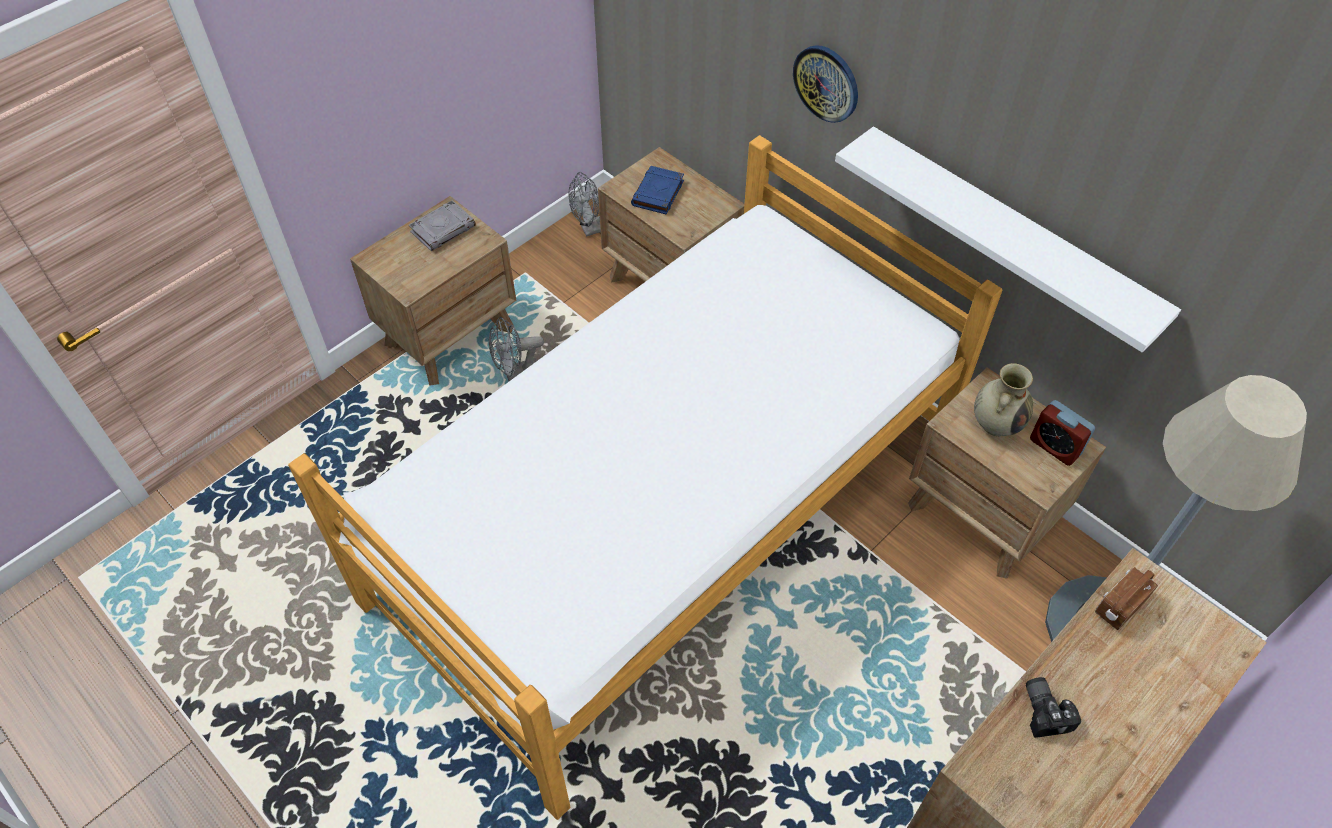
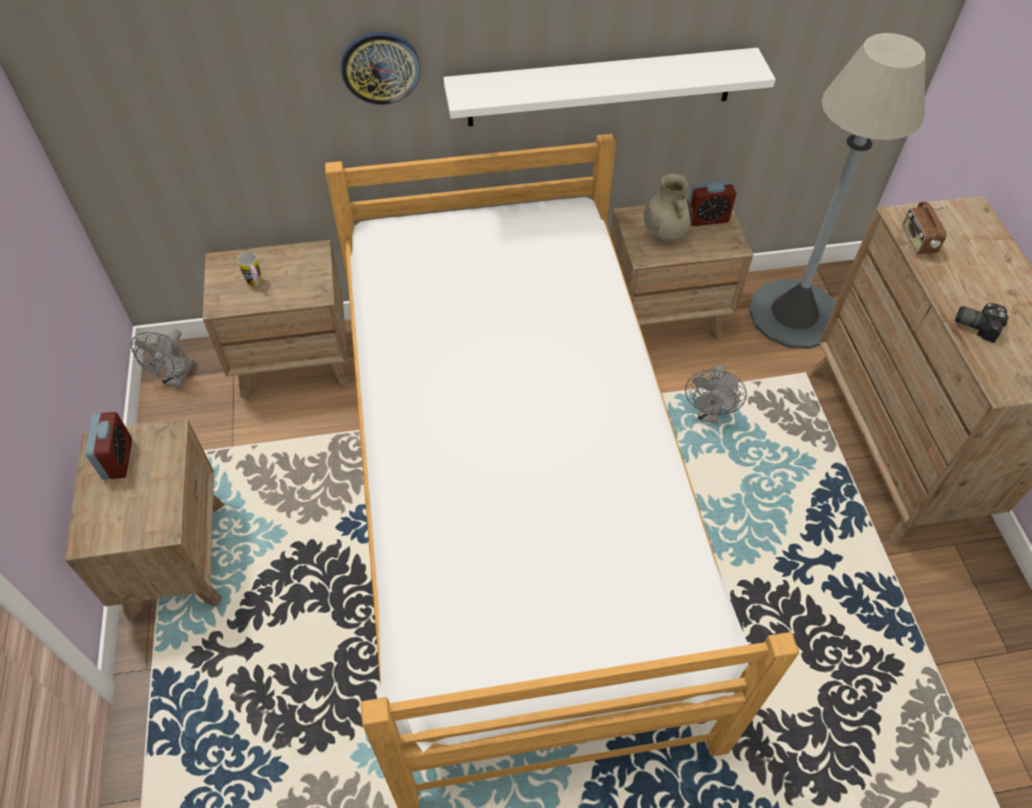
camera: 55 degrees left, 0 degrees up
(443, 229) = (118, 459): grey book -> alarm clock
(517, 374) = (274, 527): grey fan -> grey fan (708, 414)
(658, 194) = (256, 284): blue book -> mug

